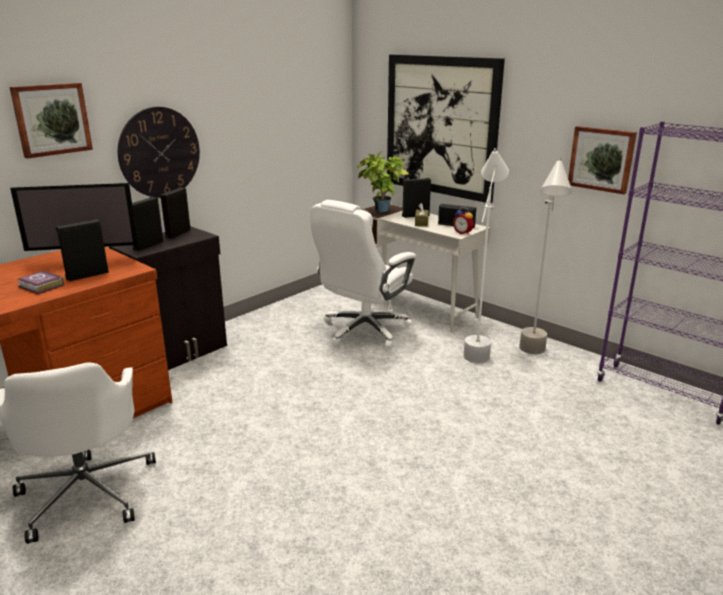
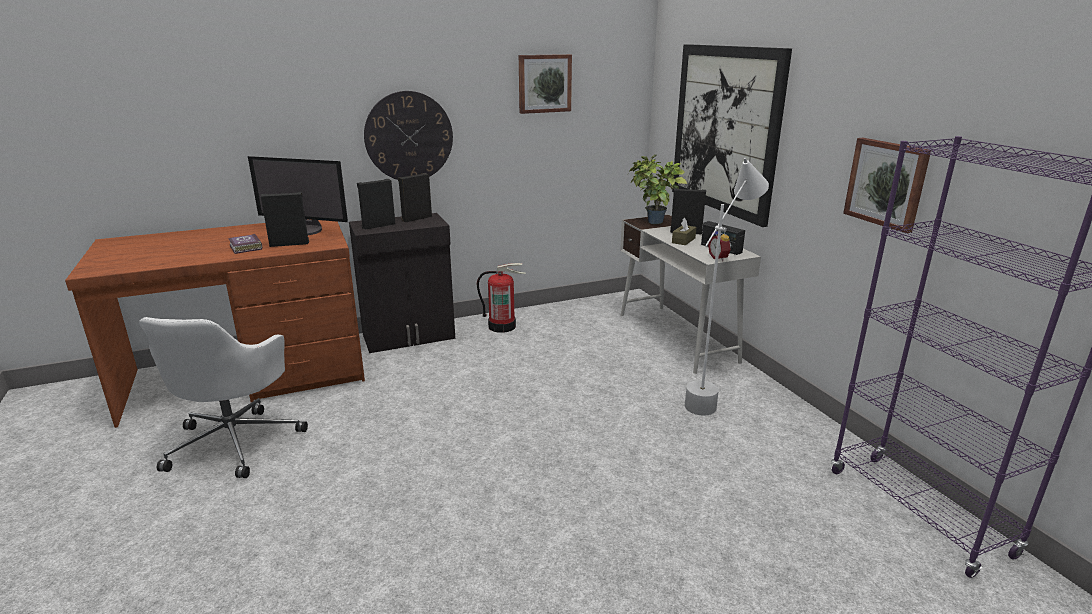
camera: 25 degrees right, 0 degrees up
(51, 119) = (299, 97): picture -> picture (544, 83)
(261, 326) = (502, 326): none -> fire extinguisher
(363, 330) = (598, 351): white office chair -> none
(533, 358) = (769, 424): grey floor lamp -> none

